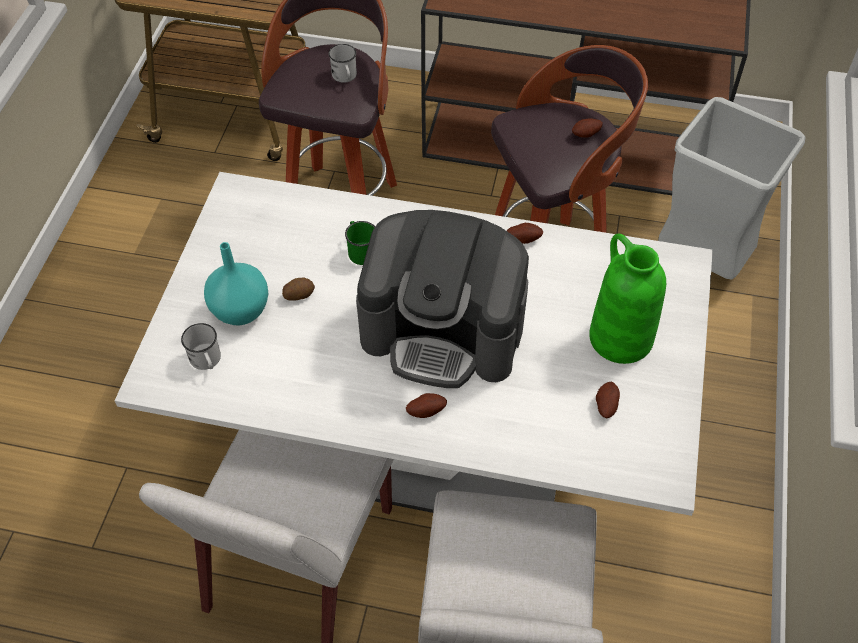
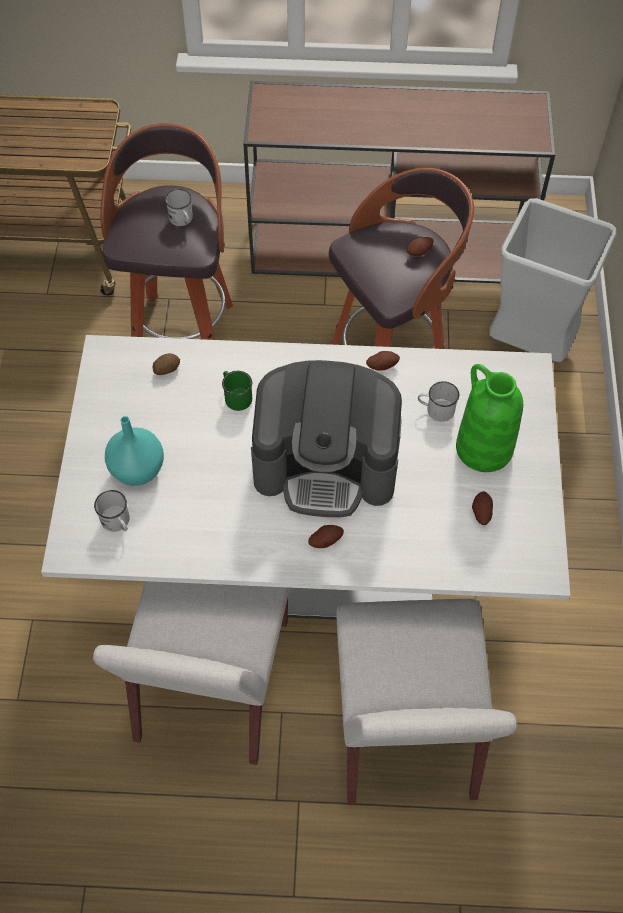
camera: 10 degrees left, 5 degrees up
(299, 294) = (188, 447): potato -> potato (166, 368)
(574, 291) = (436, 409): none -> white mug

